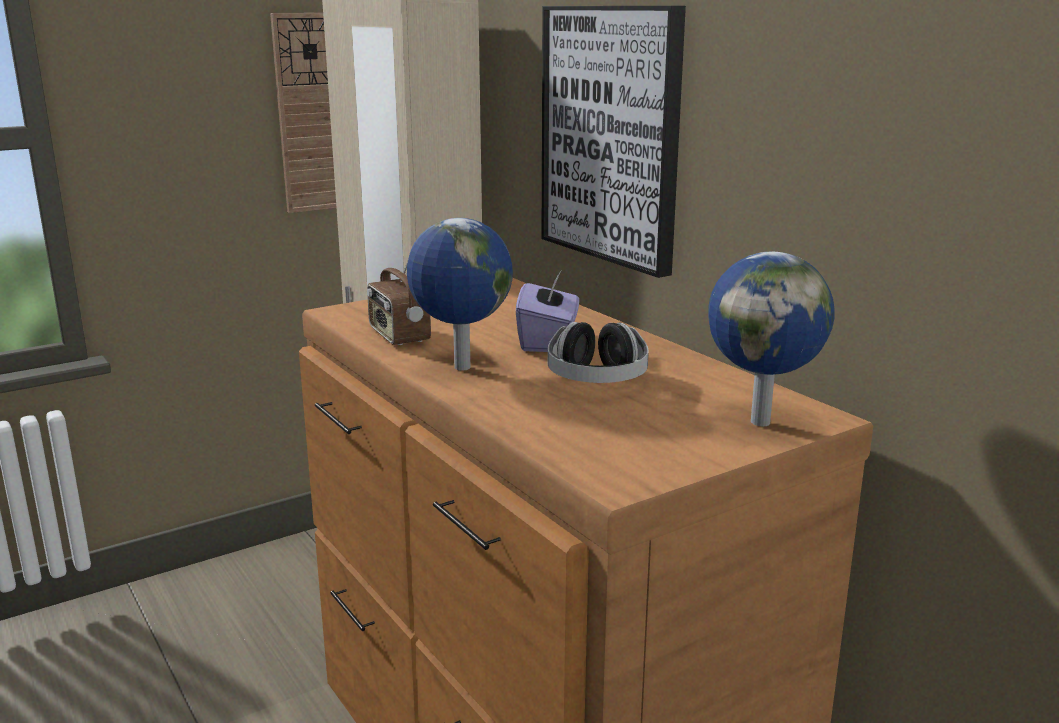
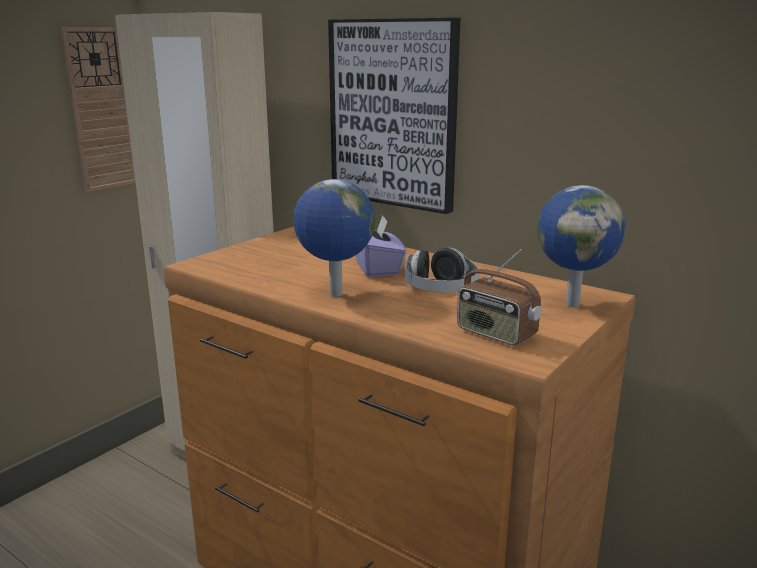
camera: 20 degrees left, 0 degrees up
(398, 336) = (263, 277): radio -> radio (495, 334)

